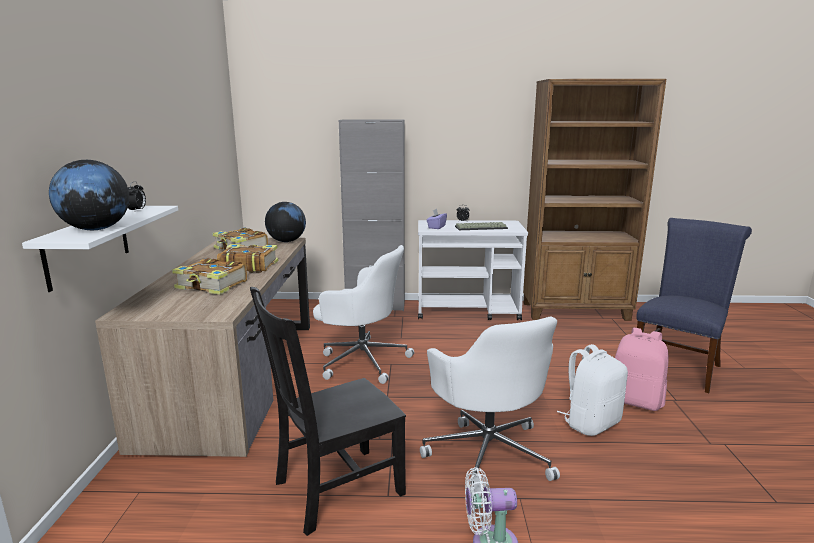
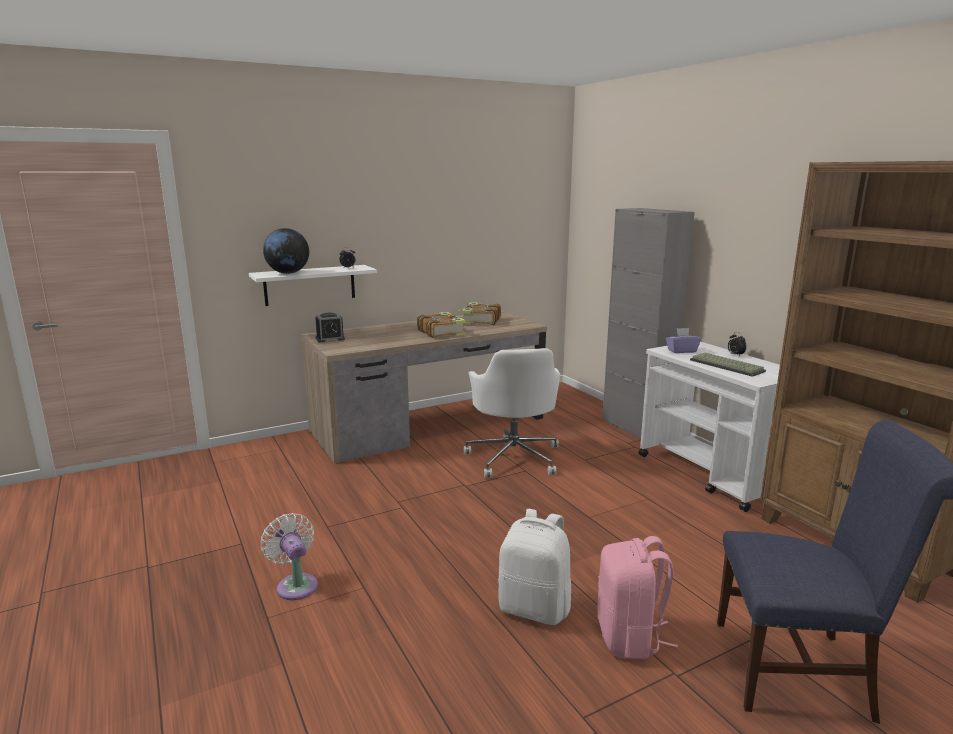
camera: 60 degrees right, 0 degrees up
(161, 309) = (330, 339): none -> alarm clock
(212, 286) = (386, 336): book -> none
(286, 241) = (524, 325): globe -> none
(334, 489) = (321, 504): black chair -> none
(488, 453) = (419, 556): white office chair -> none

